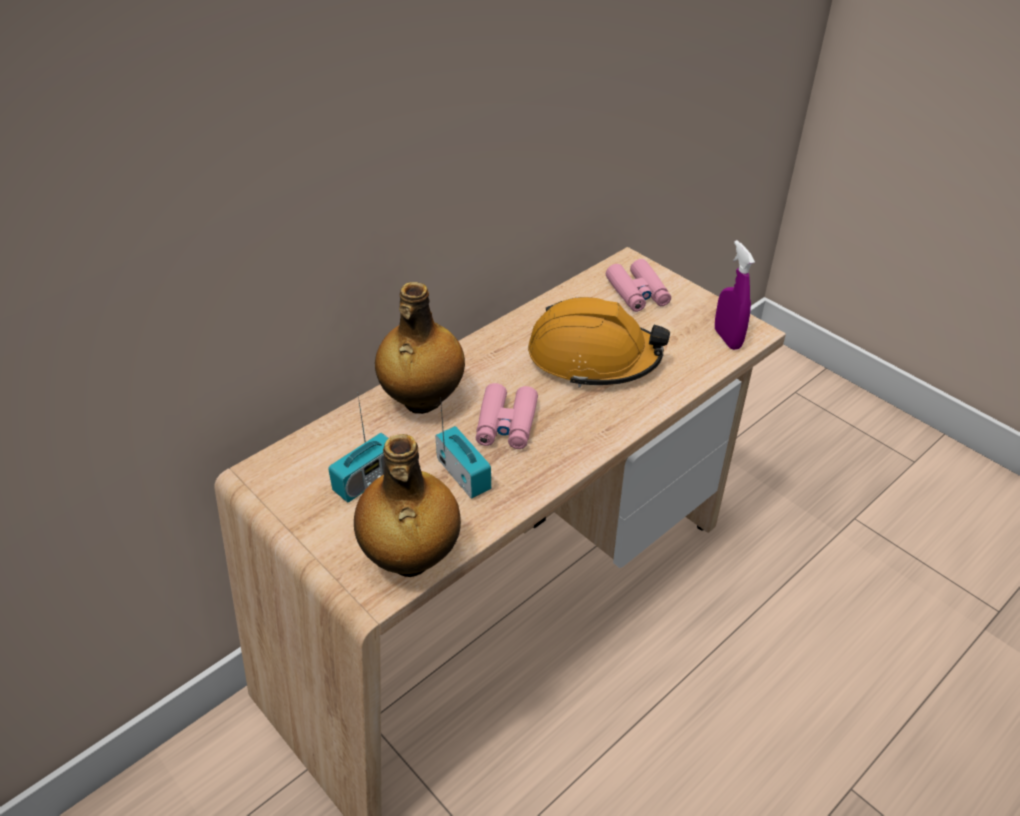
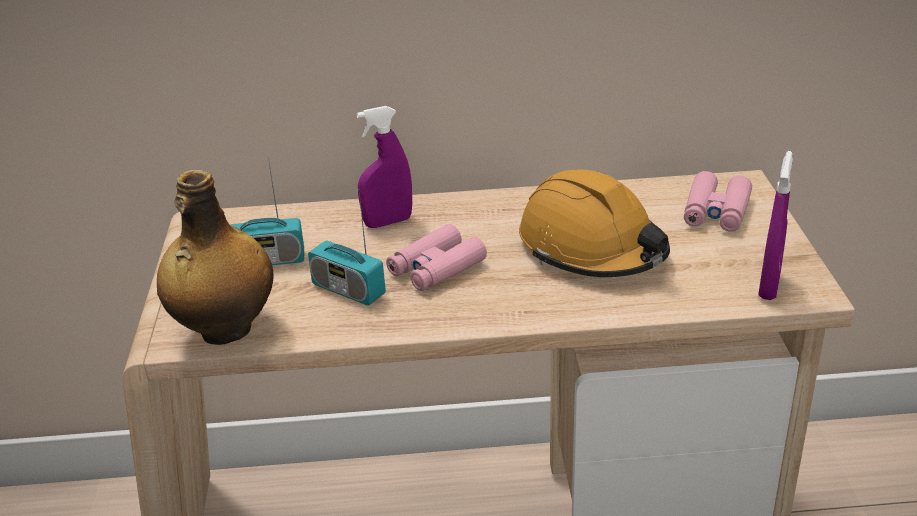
camera: 40 degrees right, 10 degrees down
(422, 401) = (388, 222): bottle -> purple spray bottle
(464, 474) = (348, 290): radio -> radio turned 120 degrees clockwise

